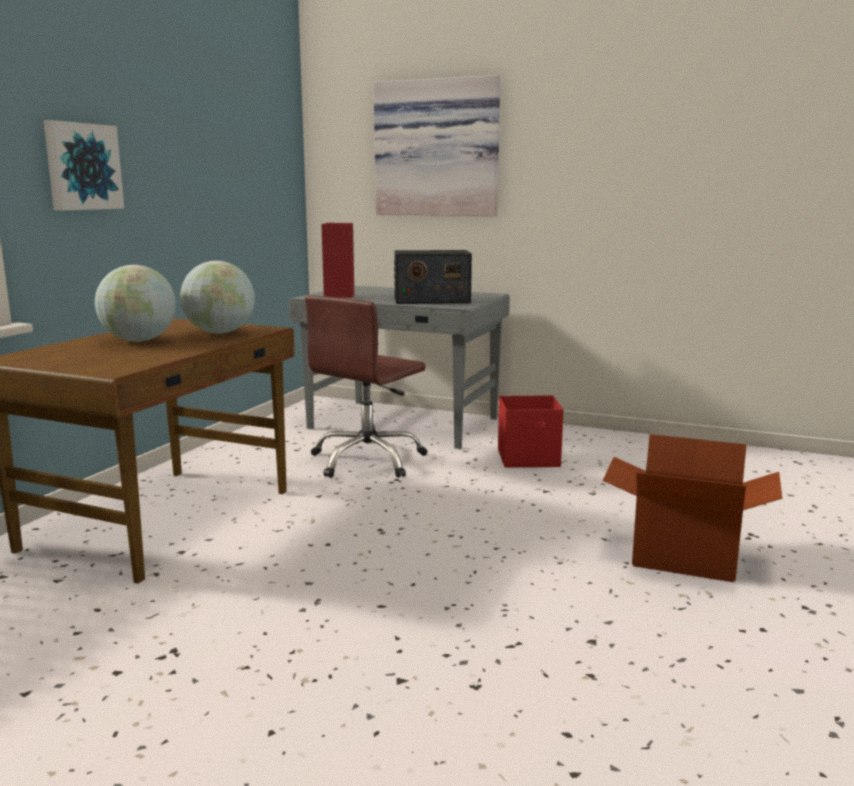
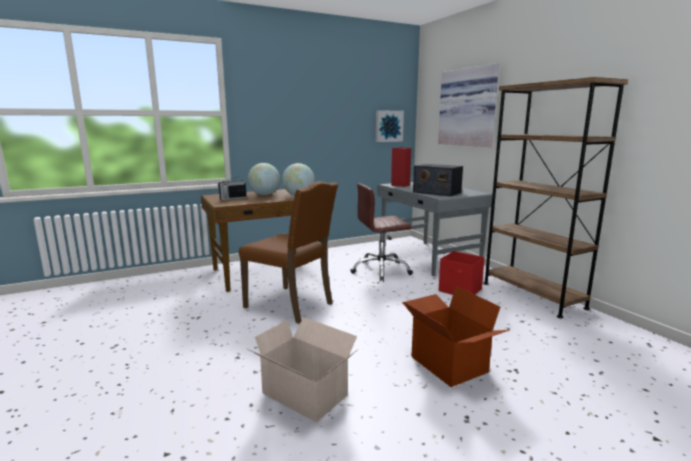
camera: 40 degrees right, 0 degrees up
(82, 167) = (271, 121): picture -> picture (388, 126)
(91, 357) = (232, 198): none -> radio
(325, 561) = (291, 305): none -> brown chair
(611, 678) = (306, 395): none -> cardboard box
(616, 441) = (532, 295): none -> brown bookcase

